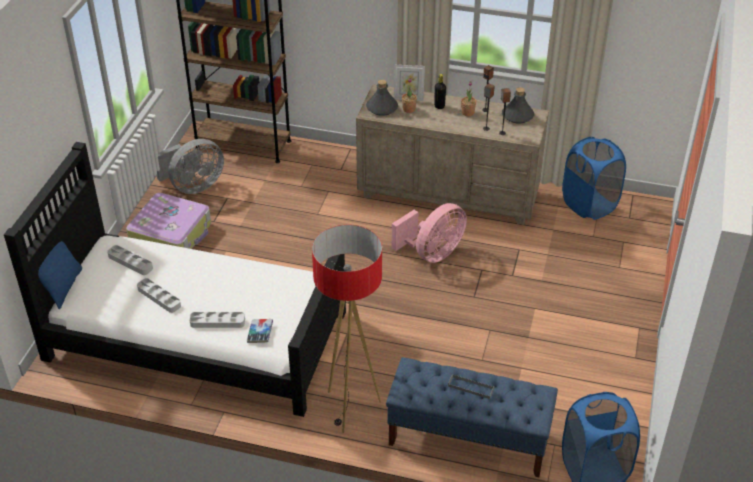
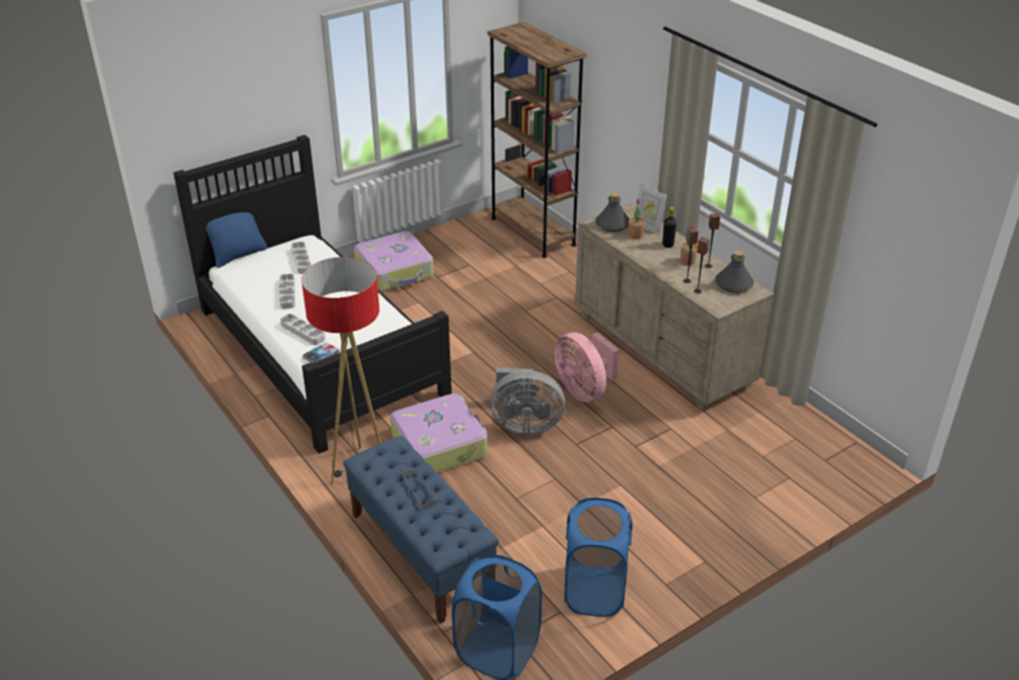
camera: 40 degrees right, 5 degrees down
(193, 186) = (455, 245): grey fan -> grey fan (524, 424)
(383, 353) = (439, 444): none -> suitcase
(432, 253) = (584, 390): pink fan -> pink fan turned 60 degrees clockwise
(589, 205) = (795, 427): blue laundry basket -> blue laundry basket (595, 591)

